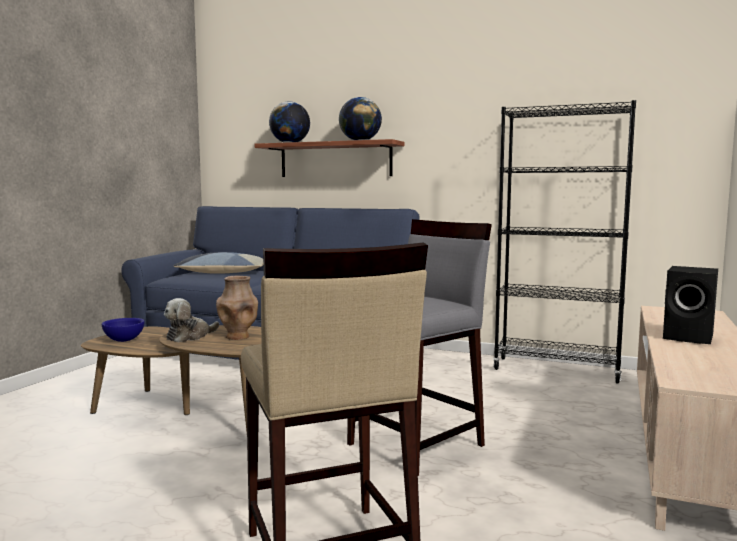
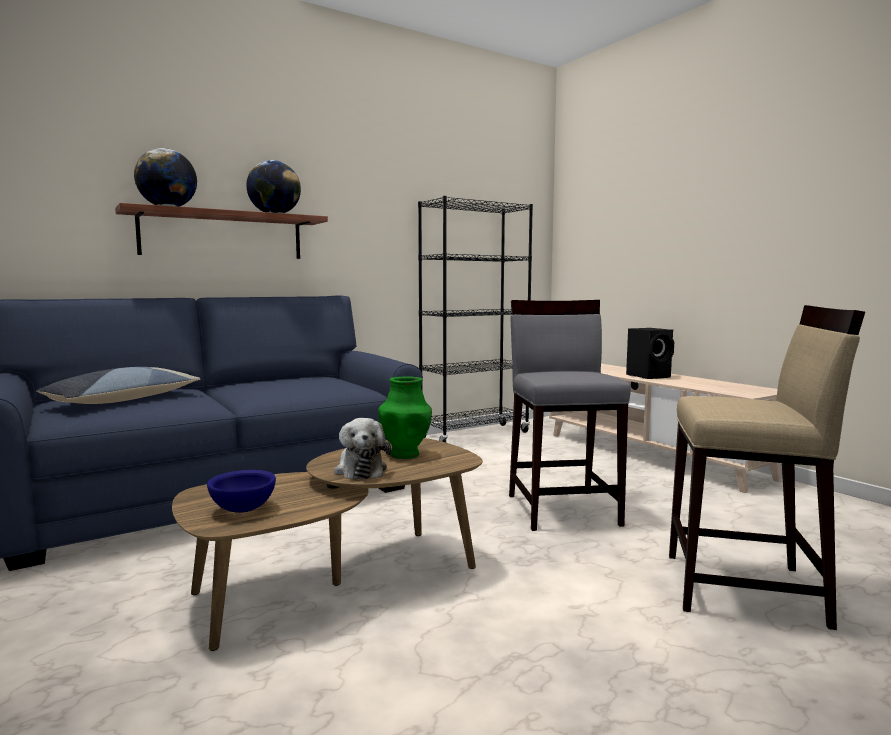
camera: 55 degrees left, 0 degrees up
(238, 337) = (405, 454): brown vase -> green vase

